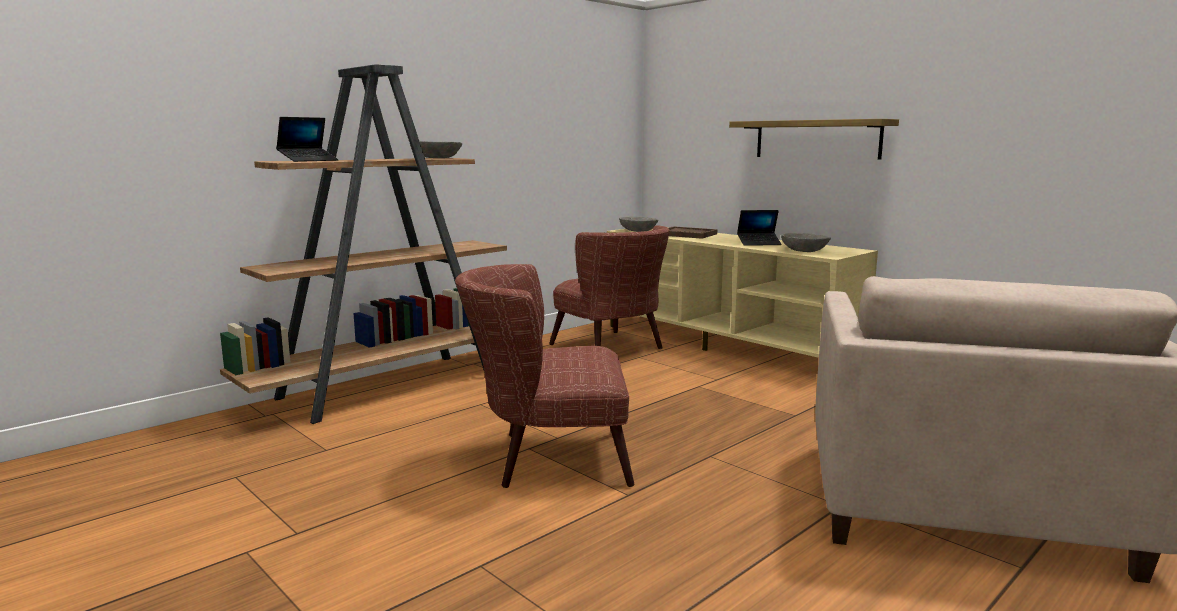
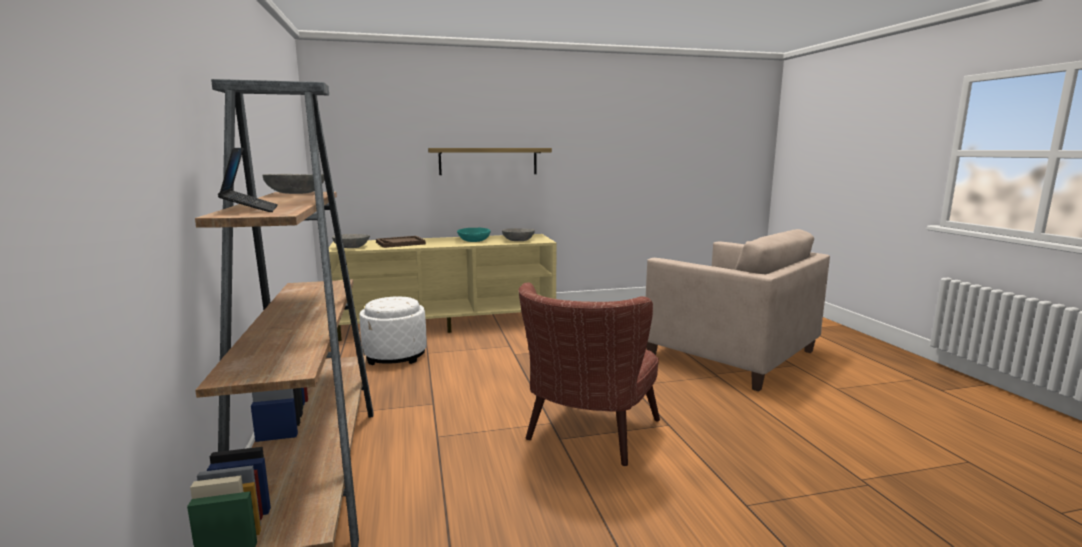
camera: 60 degrees left, 0 degrees up
(613, 349) = (395, 355): brown armchair -> white ottoman
(759, 243) = (474, 241): laptop -> turquoise bowl

